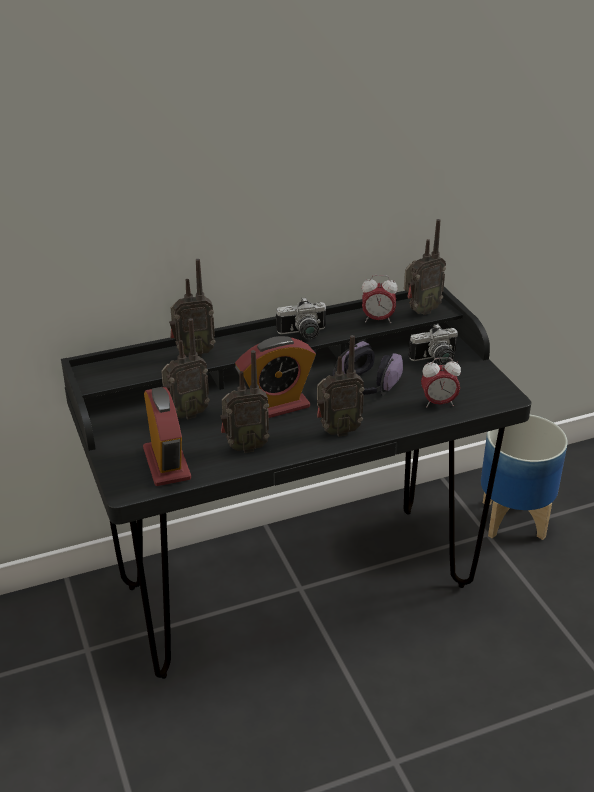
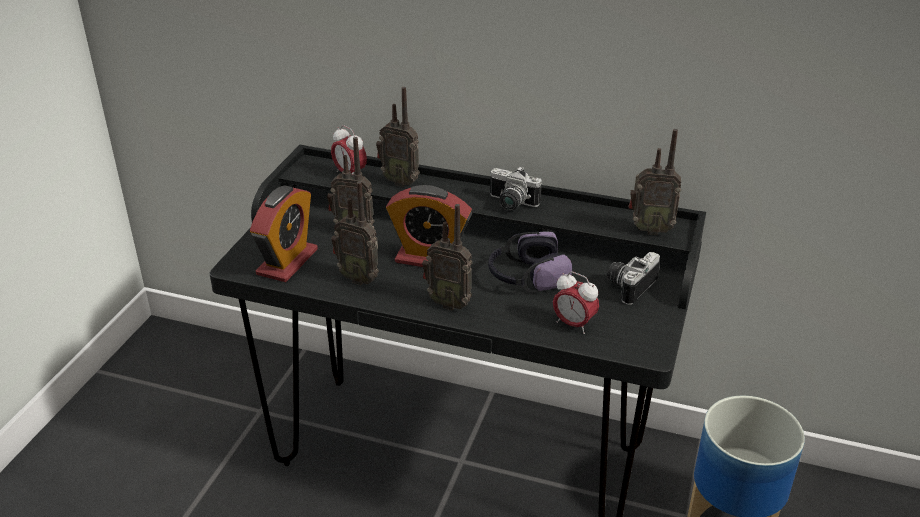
camera: 40 degrees right, 0 degrees up
(378, 320) = (596, 220): alarm clock -> alarm clock (350, 174)
(436, 360) = (628, 285): camera -> camera turned 105 degrees clockwise

